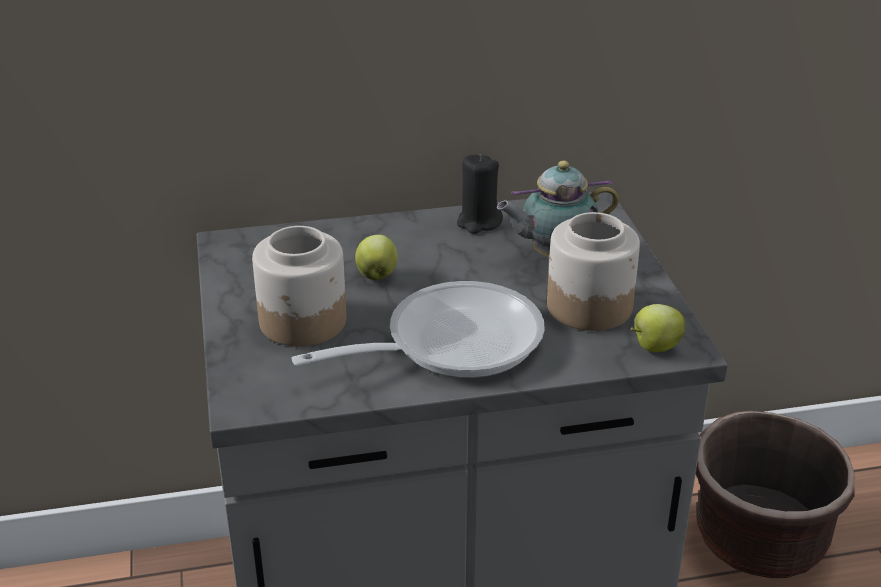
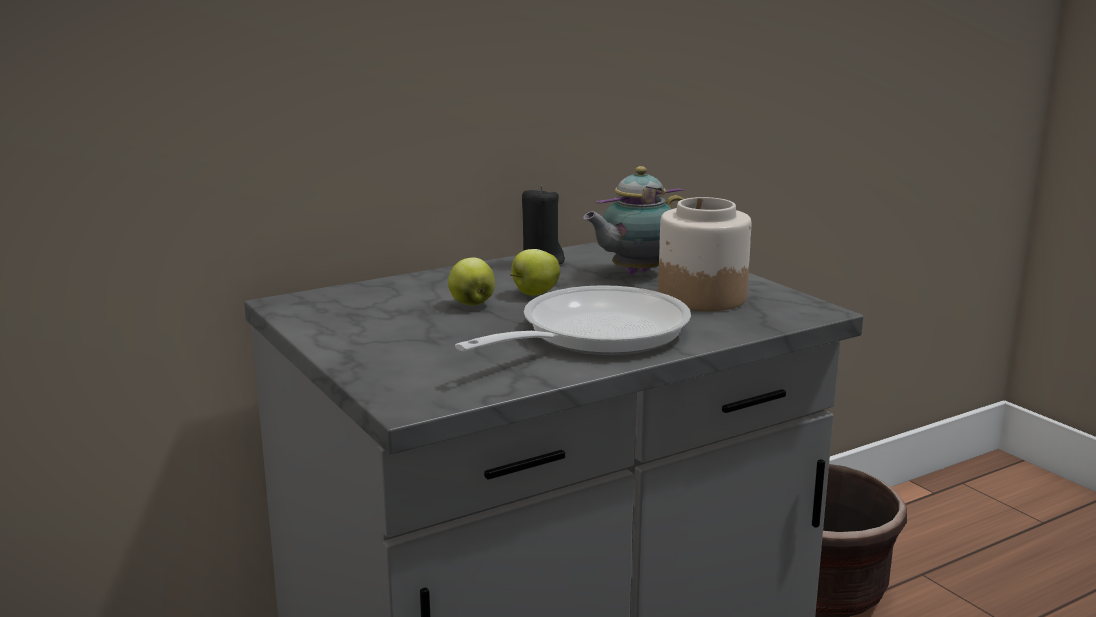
camera: 20 degrees left, 15 degrees down
(303, 322) = (423, 342): jar -> none
(654, 347) = (789, 313): apple -> apple (534, 294)

